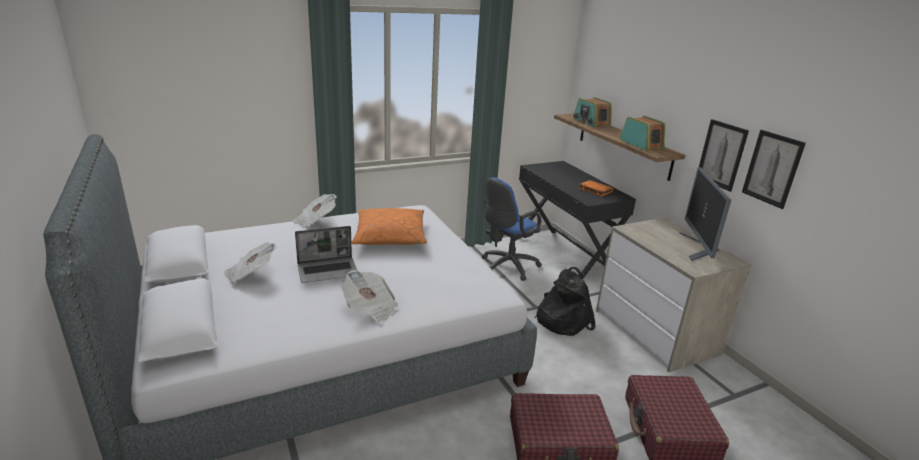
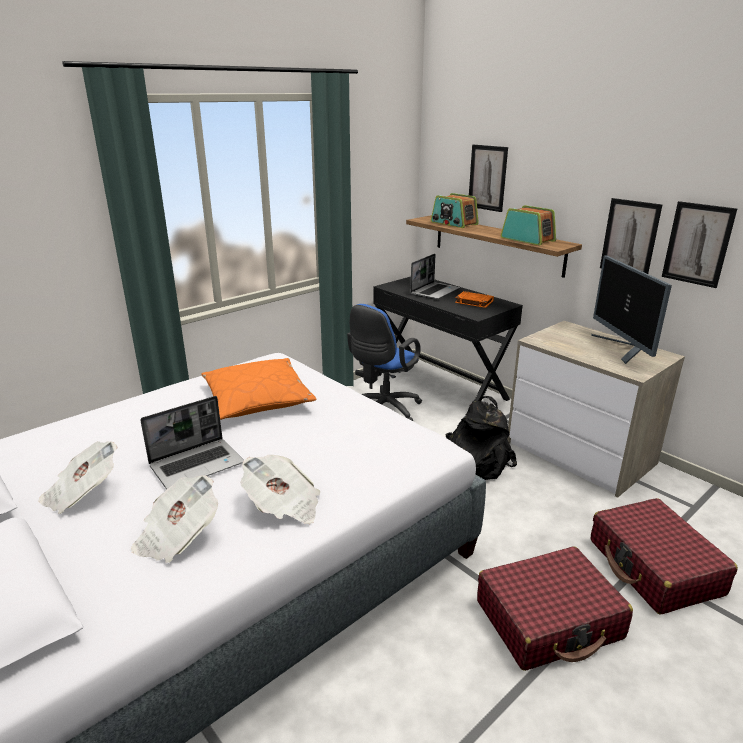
camera: 15 degrees left, 0 degrees up
(315, 220) = (144, 397): newspaper -> newspaper (177, 536)
(568, 177) = (434, 291): none -> laptop
(622, 88) = (487, 178): none -> picture

